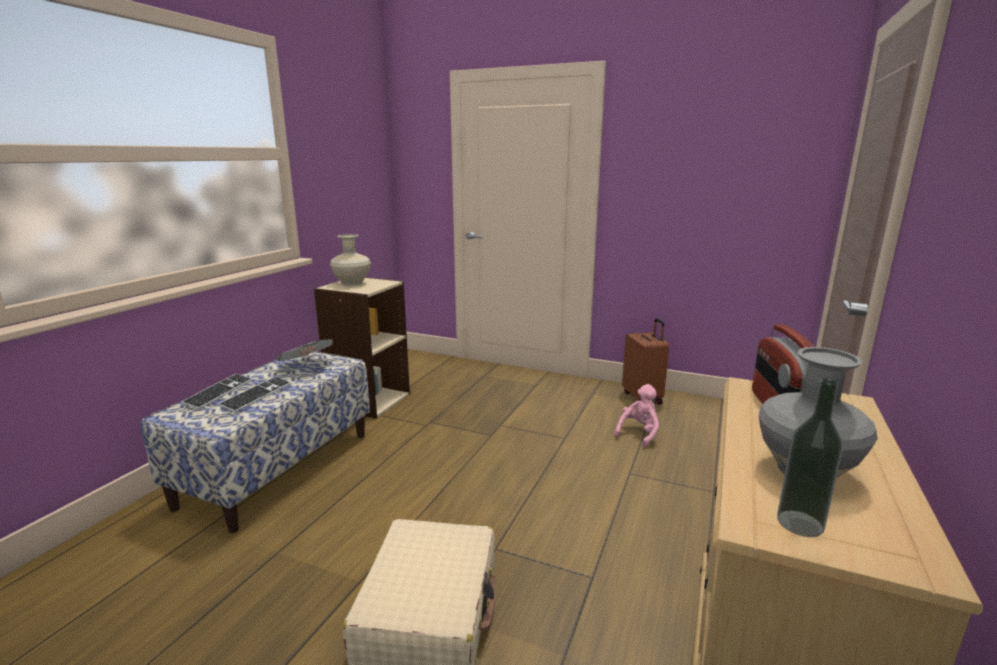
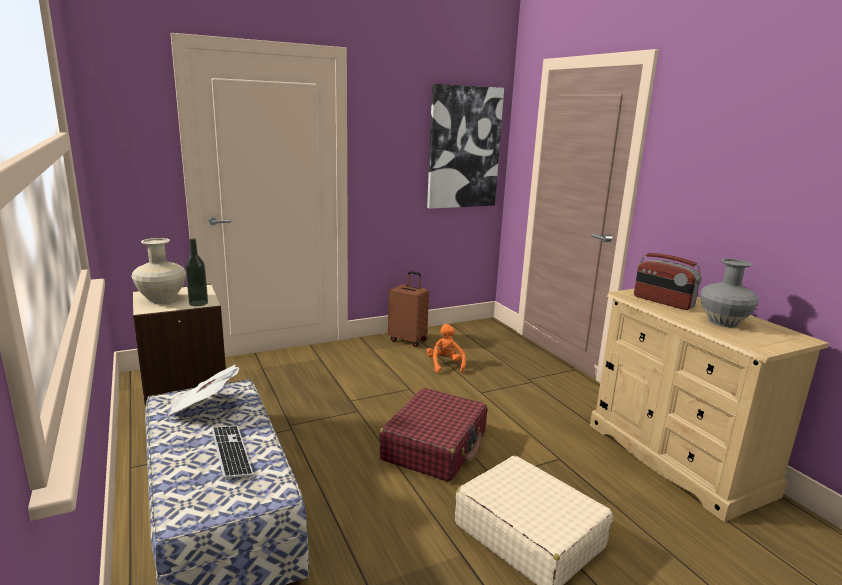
camera: 50 degrees left, 0 degrees up
(219, 392) = (177, 472): keyboard -> none
(497, 493) = (435, 446): none -> red suitcase
(639, 433) = (445, 365): pink plush toy -> orange plush toy
(759, 172) = (464, 148): none -> picture
(800, 523) = (765, 341): bottle -> bottle (198, 303)

